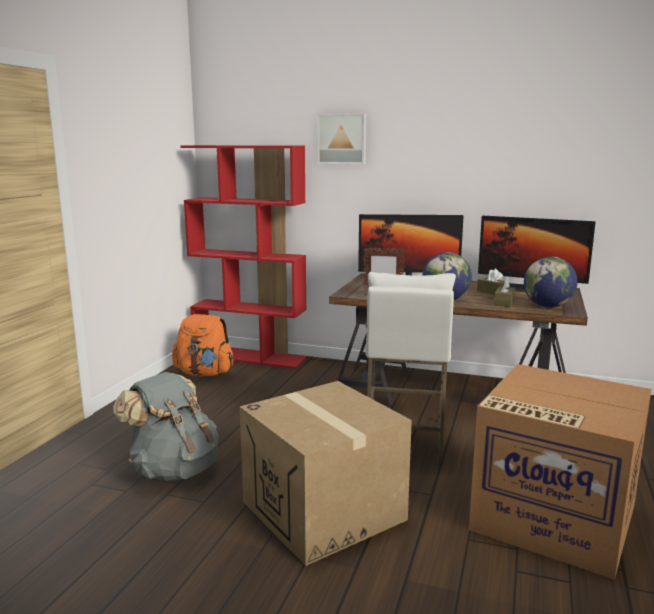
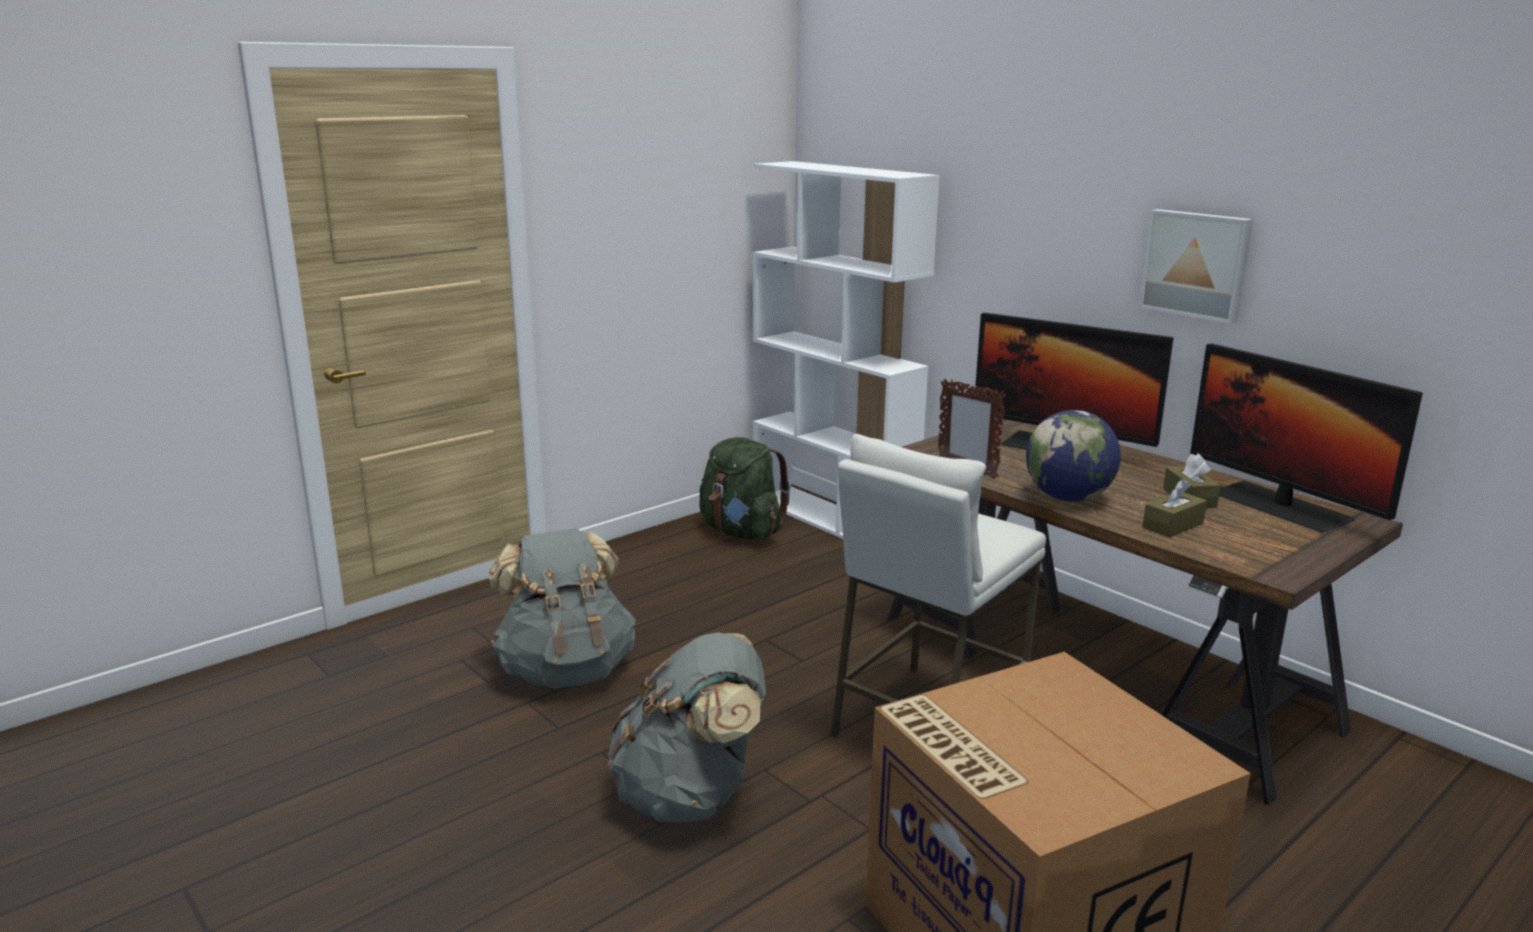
camera: 30 degrees right, 5 degrees up
(204, 373) = (741, 532): orange backpack -> green backpack
(250, 357) = (833, 519): red bookcase -> white bookcase
(324, 511) = (691, 796): cardboard box -> grey backpack
(342, 139) = (1001, 167): picture -> picture (1196, 264)
(547, 306) = (1250, 551): globe -> none

